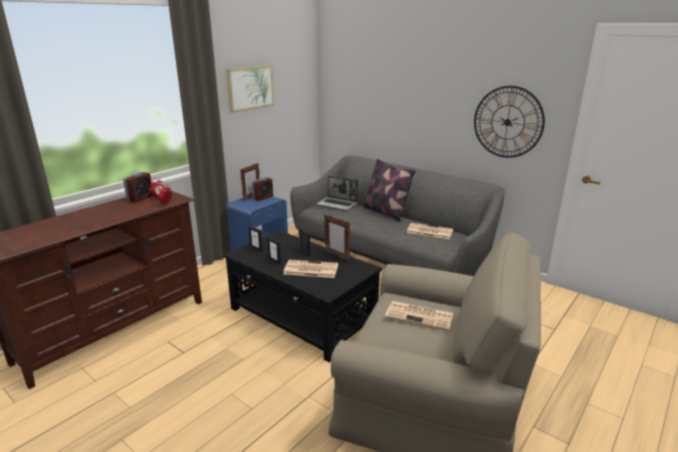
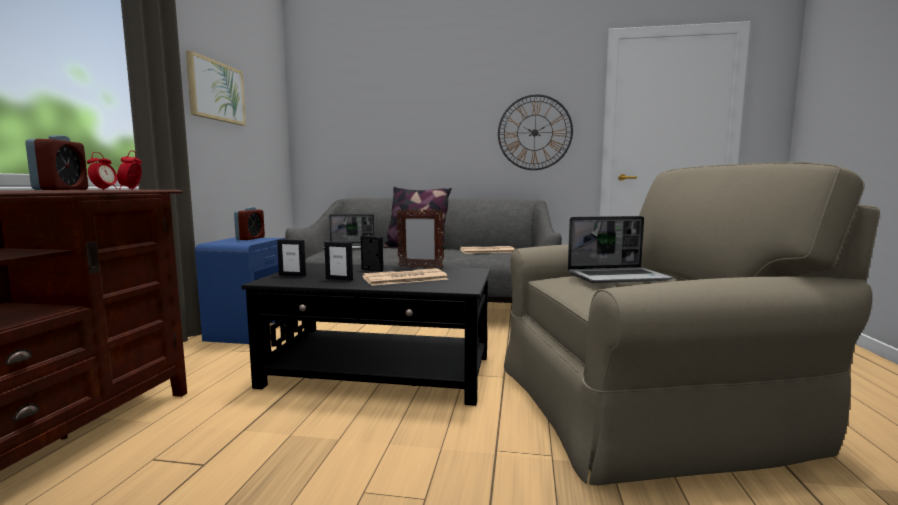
camera: 30 degrees left, 15 degrees down
(251, 197) = (232, 239): picture frame -> none
(420, 316) = (618, 277): newspaper -> laptop

